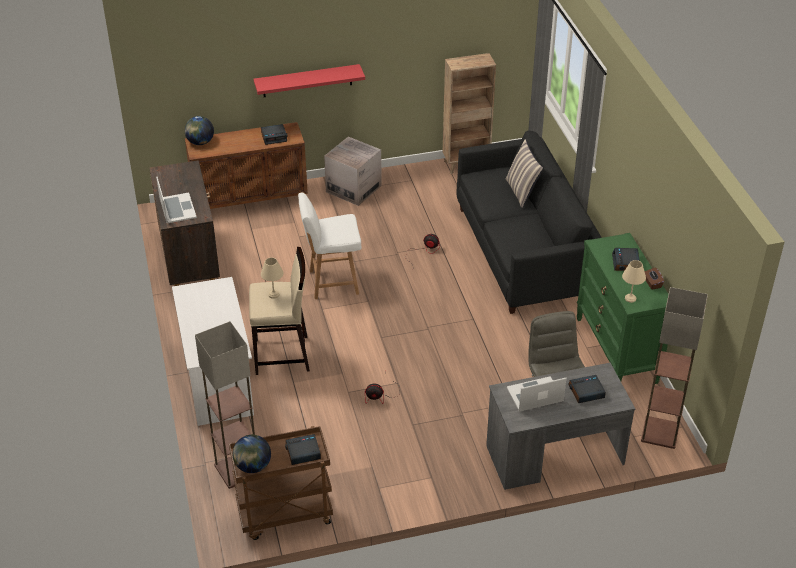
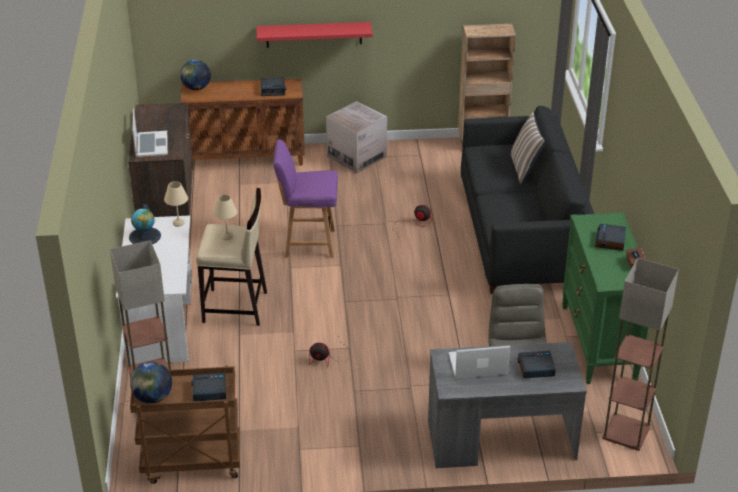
camera: 10 degrees right, 5 degrees down
(196, 303) = (145, 236): none -> globe
(332, 282) = (308, 243): white chair -> purple chair
(630, 299) = (605, 277): beige table lamp -> beige table lamp (178, 223)

